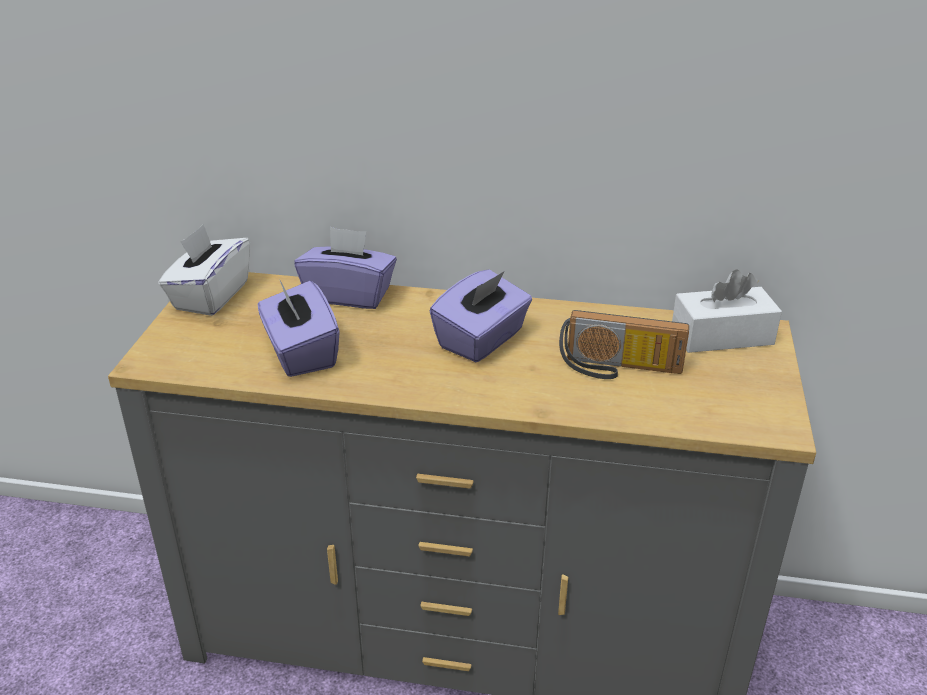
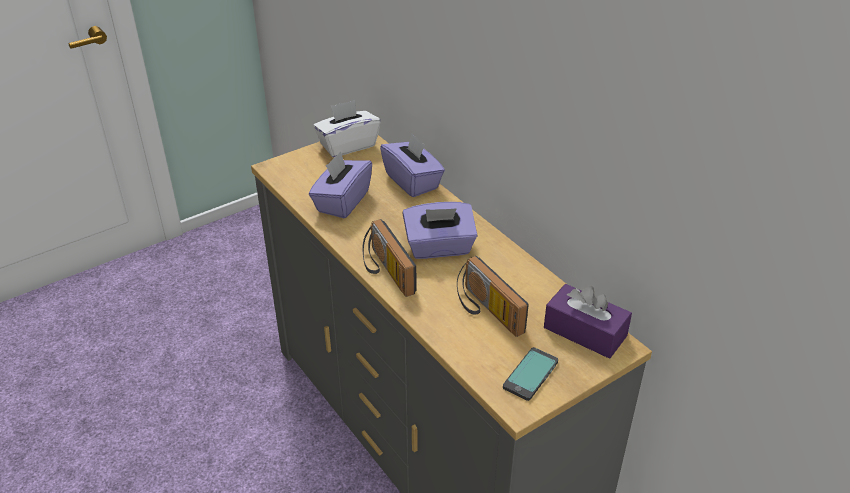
camera: 45 degrees right, 5 degrees up
(465, 392) = (385, 271): none -> radio
(722, 336) = (585, 332): white tissue box -> purple tissue box
(745, 397) = (531, 375): none -> phone

